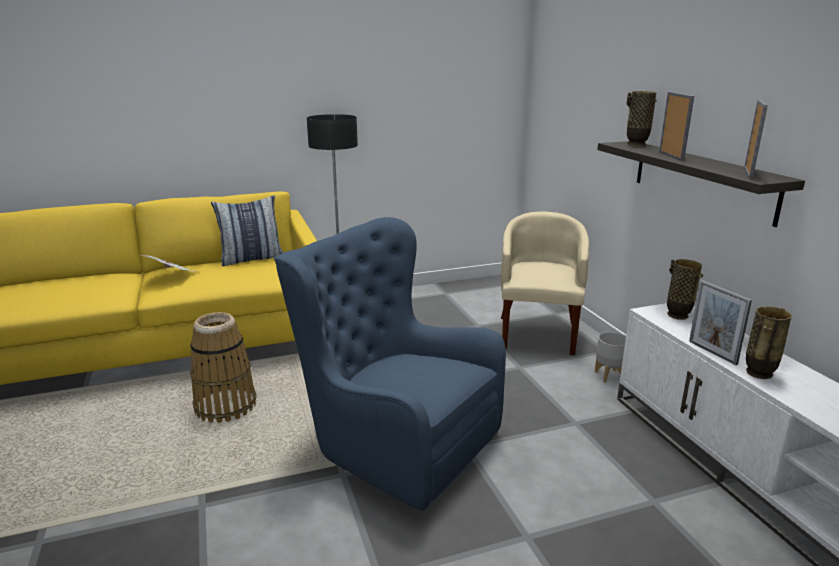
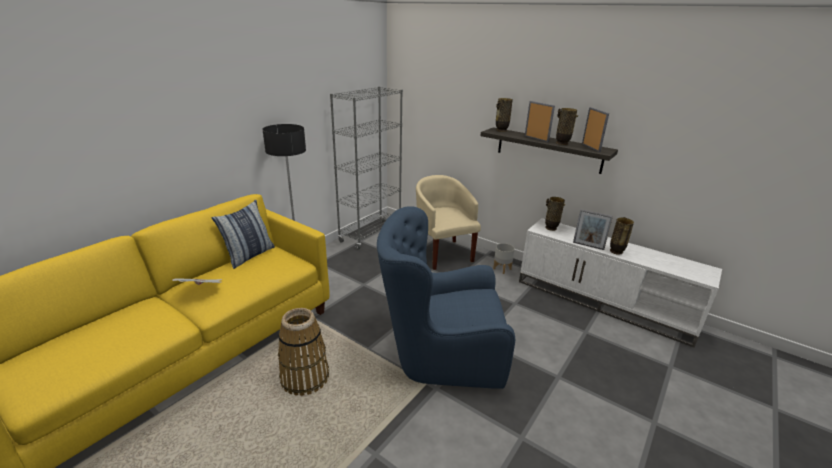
camera: 35 degrees left, 5 degrees up
(466, 289) = (370, 234): none -> grey bookcase
(705, 164) = (562, 143): none -> vase

